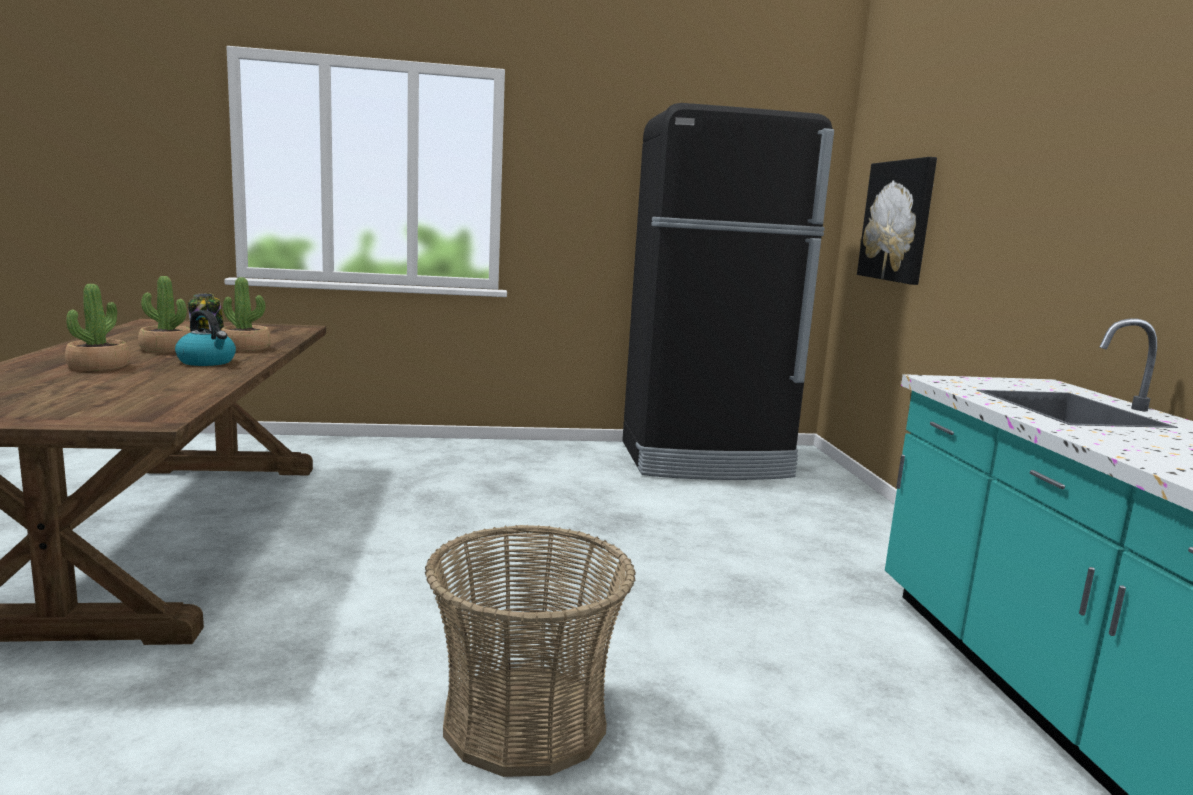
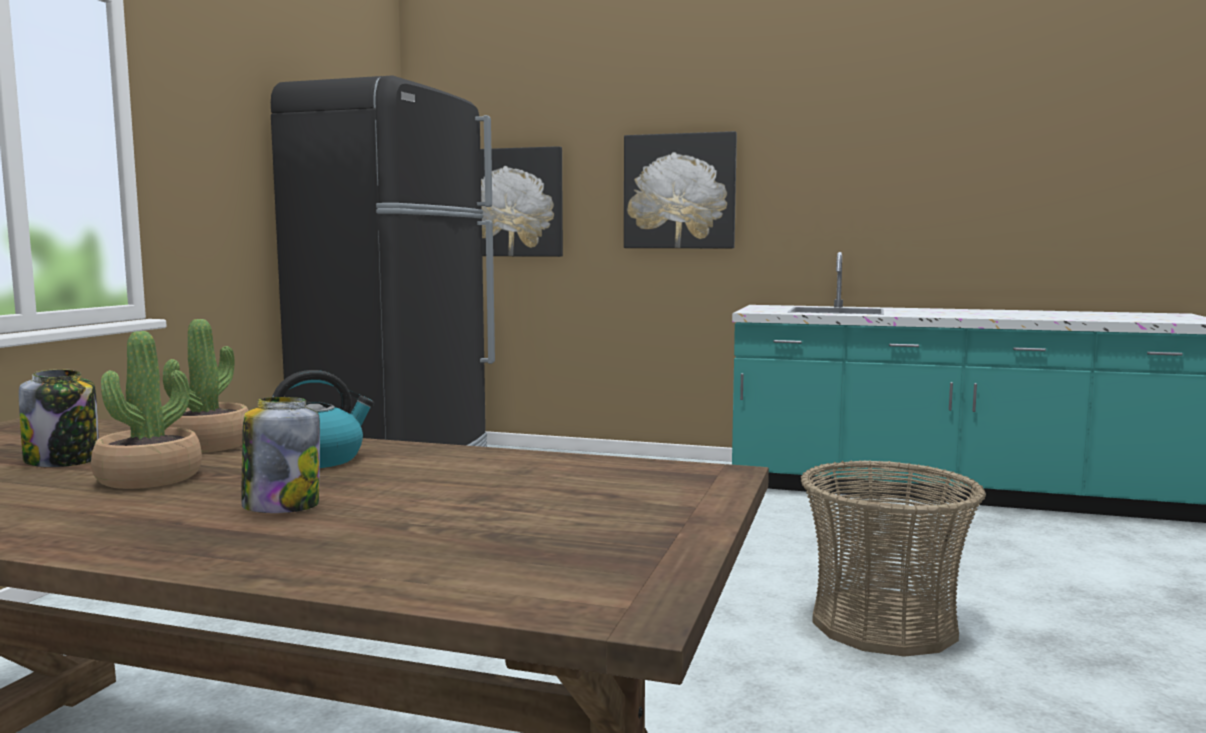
camera: 65 degrees left, 5 degrees down
(99, 366) = (281, 506): potted plant -> jar
(1019, 212) = (679, 191): none -> picture

